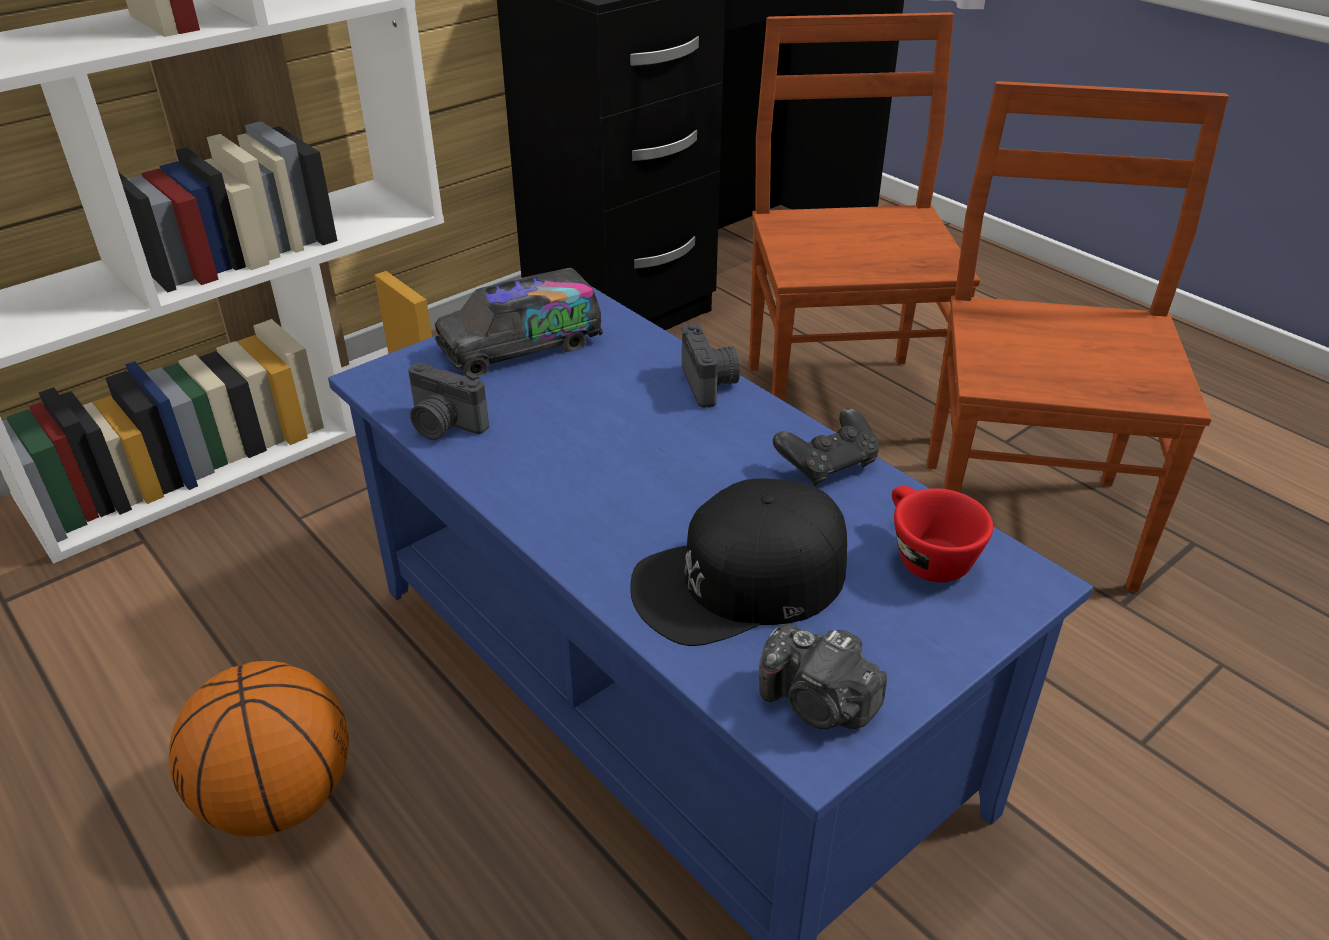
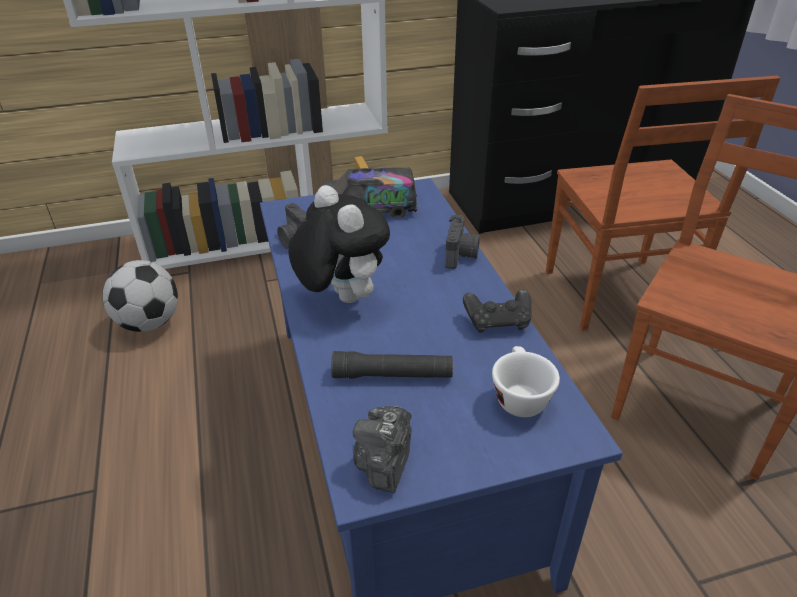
camera: 25 degrees right, 0 degrees up
(120, 649) = (149, 323): none -> football
(279, 798) = (174, 422): basketball -> none
(578, 491) = (340, 297): none -> plush toy
(740, 581) = (393, 375): black cap -> black flashlight
(818, 704) = (384, 463): camera -> camera turned 45 degrees clockwise
(843, 400) = (613, 295): brown chair -> brown chair turned 150 degrees clockwise
(924, 555) = (518, 395): red cup -> white cup

